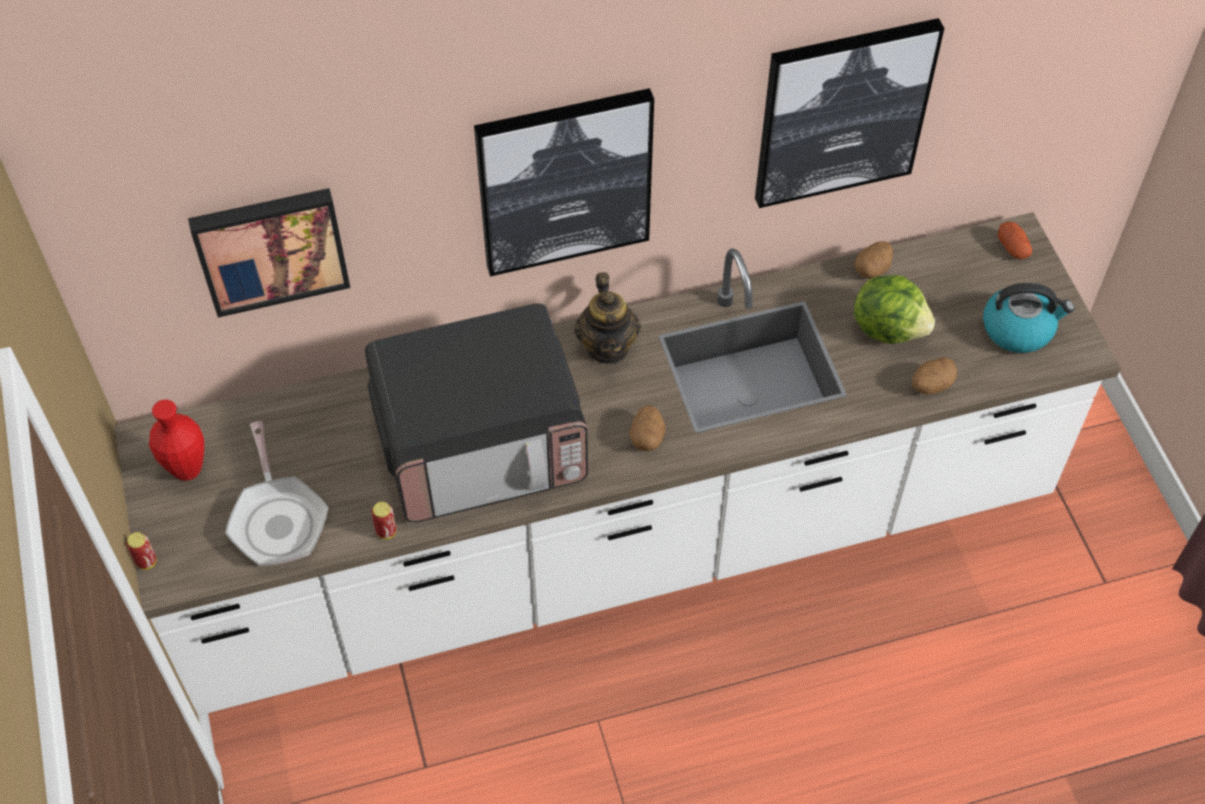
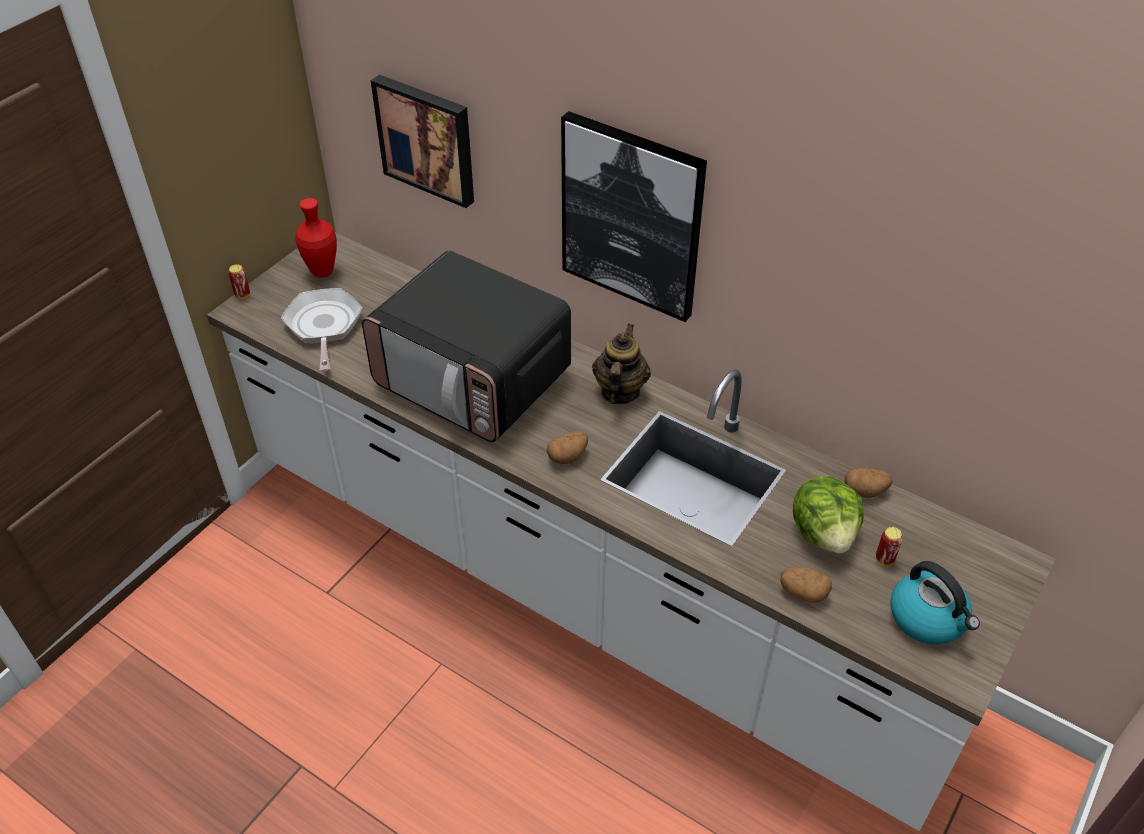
camera: 50 degrees right, 10 degrees down
(278, 519) = (324, 327): frying pan -> frying pan turned 135 degrees clockwise
(386, 531) = (361, 378): can -> can (884, 559)
(608, 346) = (619, 392): teapot -> teapot turned 150 degrees clockwise
(842, 112) = (877, 302): picture -> none
(1012, 247) = (1002, 566): potato -> none

